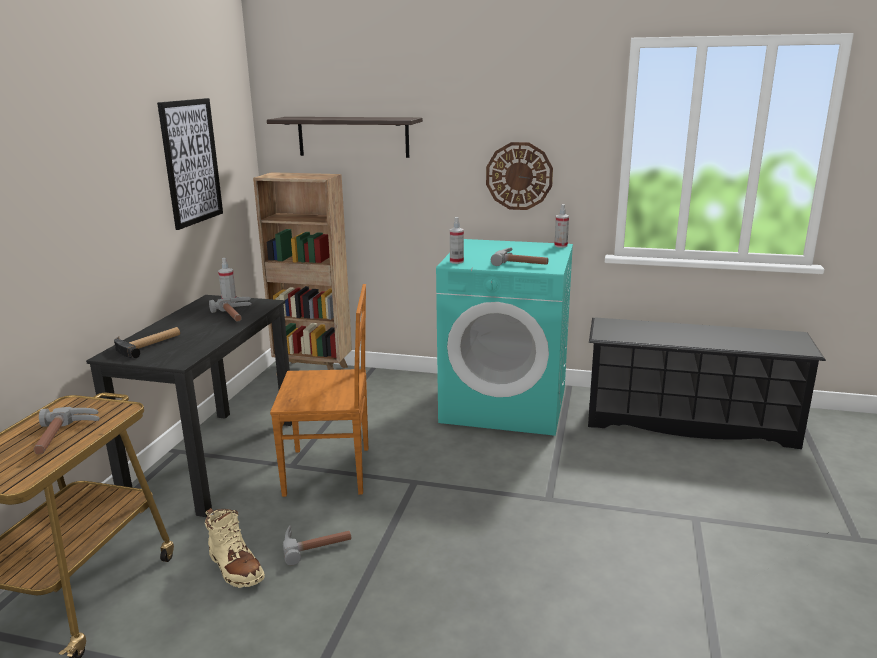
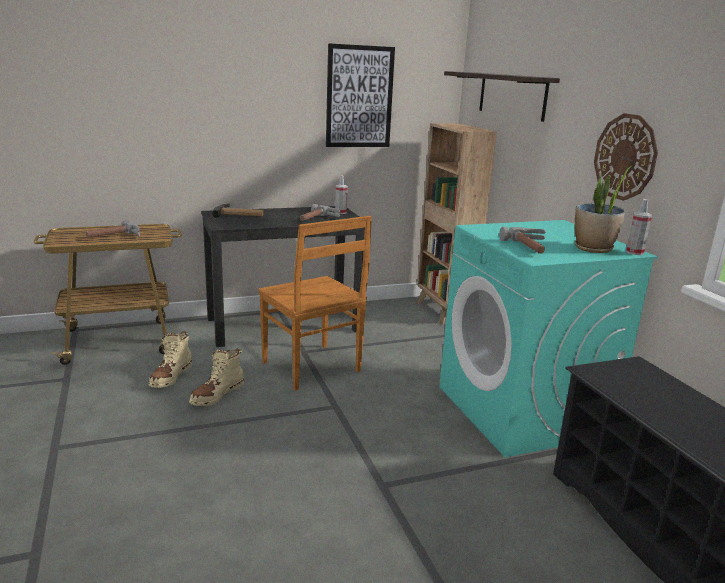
camera: 55 degrees right, 0 degrees up
(316, 544) = (217, 394): hammer -> beige boot
(456, 261) = (484, 228): spray bottle -> none
(542, 251) = (593, 248): none -> potted plant

